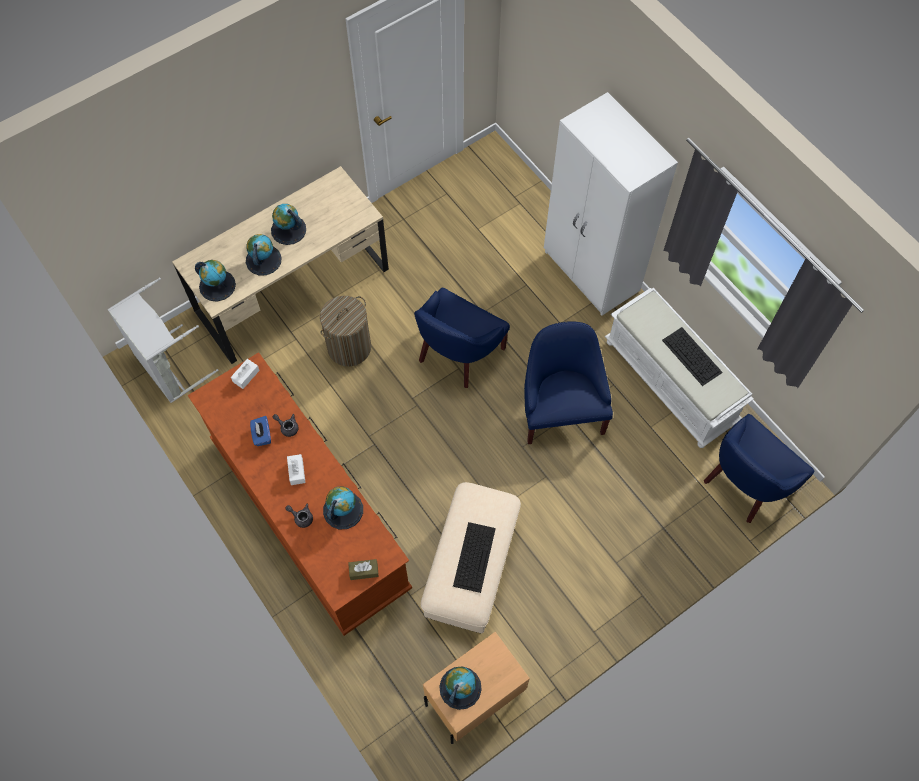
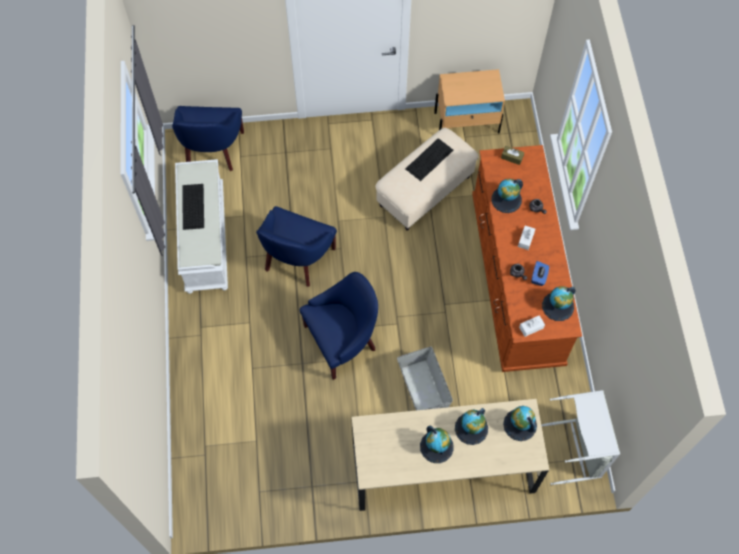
camera: 150 degrees left, 0 degrees up
(349, 347) = (422, 390): laundry basket -> grey storage box
(460, 687) = (483, 88): globe -> globe (558, 306)
(591, 272) = (195, 350): white wardrobe -> none
(745, 483) = (211, 151): blue armchair -> blue armchair turned 105 degrees clockwise

